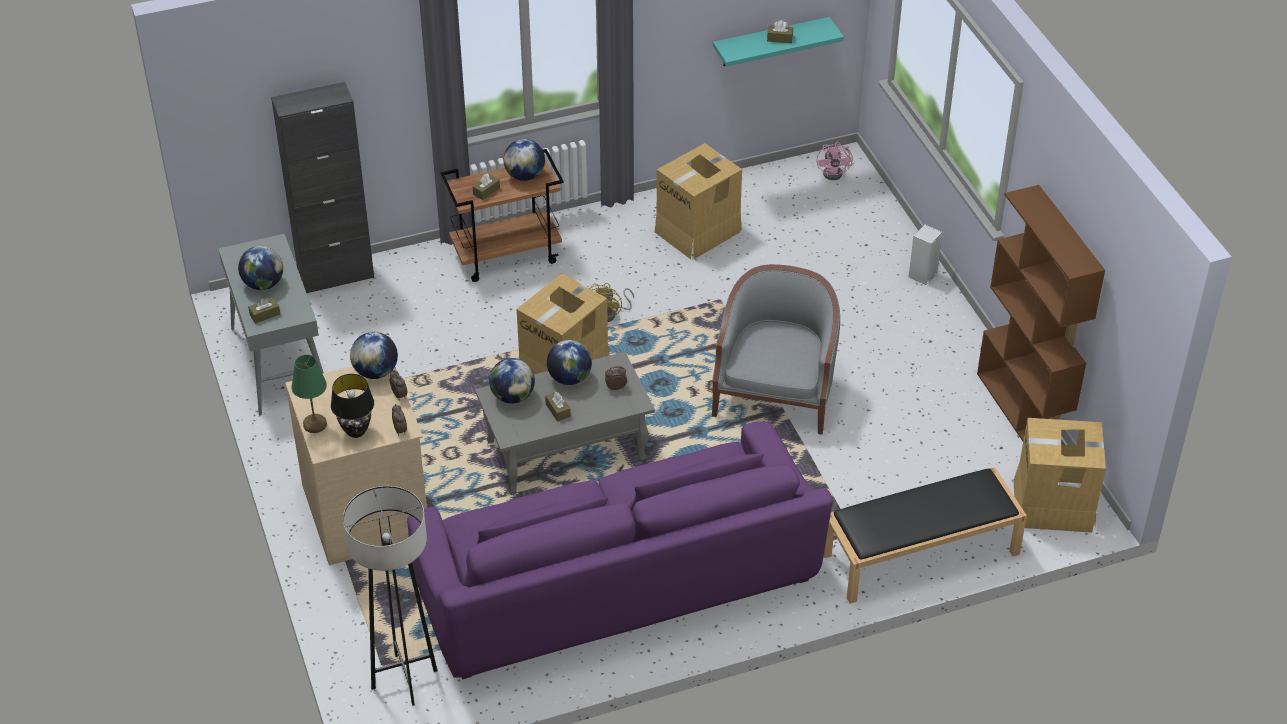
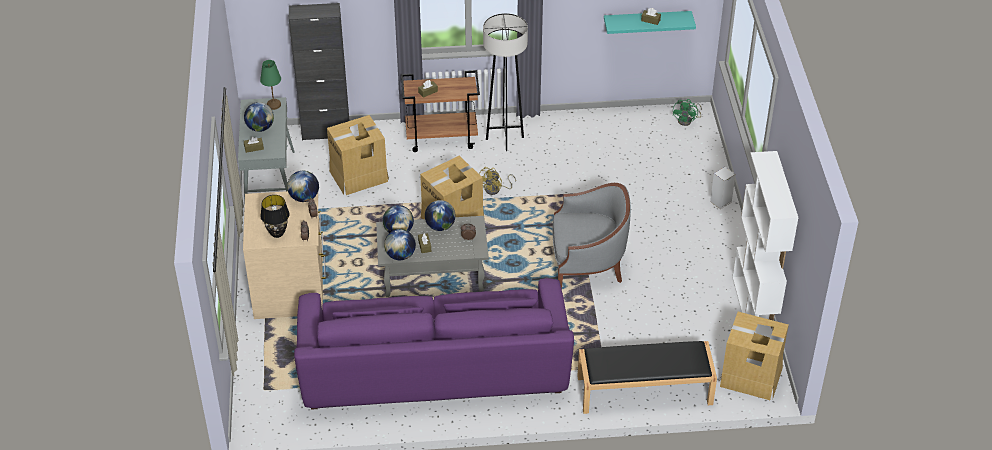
camera: 15 degrees right, 0 degrees up
(315, 424) = (253, 224): green table lamp -> green table lamp (274, 105)
(404, 679) = (275, 401): grey floor lamp -> grey floor lamp (504, 138)
(525, 176) = (457, 86): globe -> globe (400, 255)
(698, 231) = (577, 144): cardboard box -> cardboard box (359, 176)
(775, 393) = (587, 264): grey armchair -> grey armchair turned 60 degrees clockwise
(836, 172) = (687, 120): pink fan -> green fan
(1022, 412) = (754, 309): brown bookcase -> white bookcase

